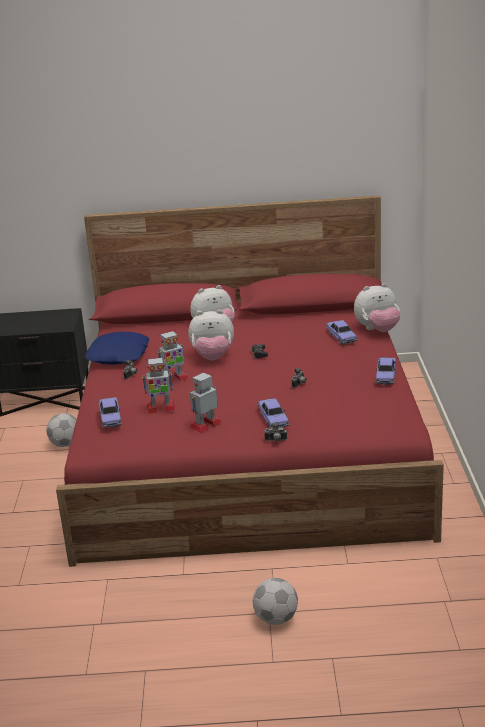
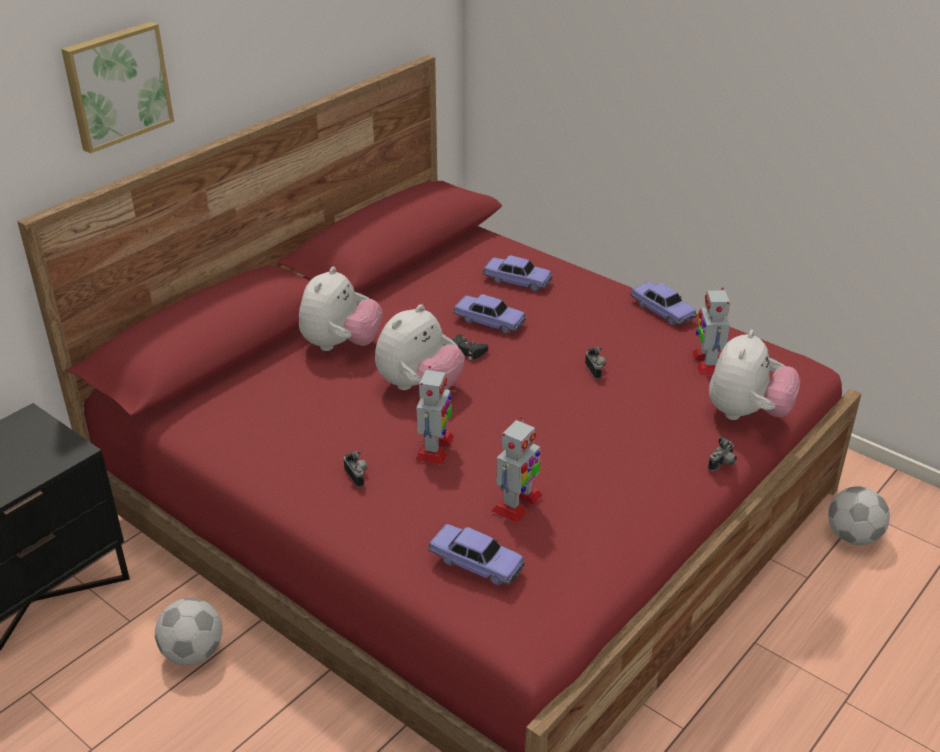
camera: 50 degrees left, 10 degrees up
(119, 355) = (269, 453): blue pillow -> none
(151, 164) = (116, 85): none -> picture
(205, 424) = (608, 492): toy robot -> toy robot (707, 363)
(273, 419) = (664, 436): toy car -> toy car (489, 321)
(276, 618) = (863, 702): football -> football (853, 536)
(377, 330) = (537, 253): plush toy -> plush toy (747, 414)

